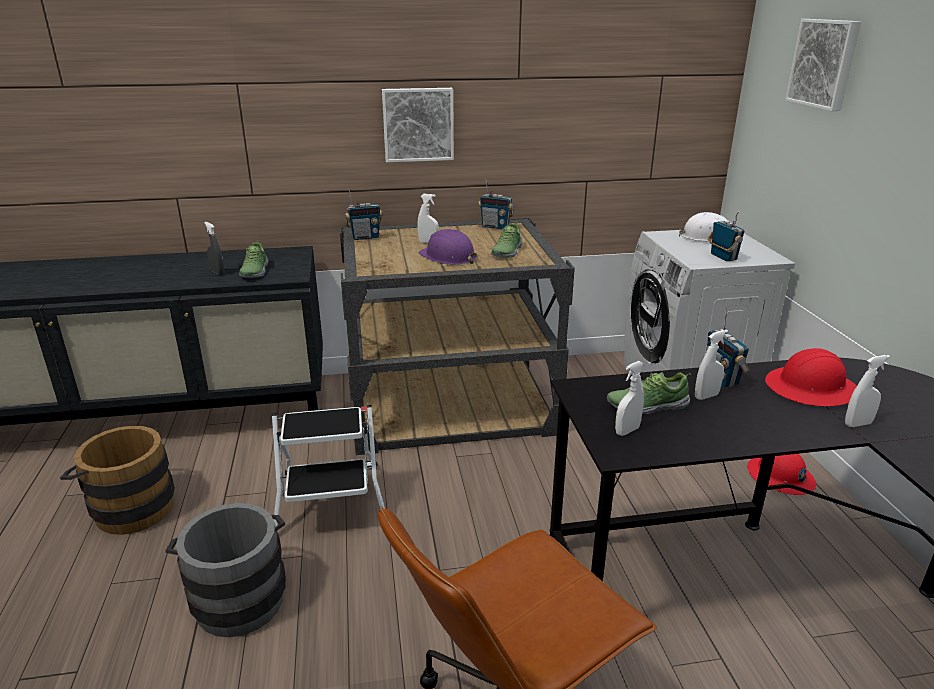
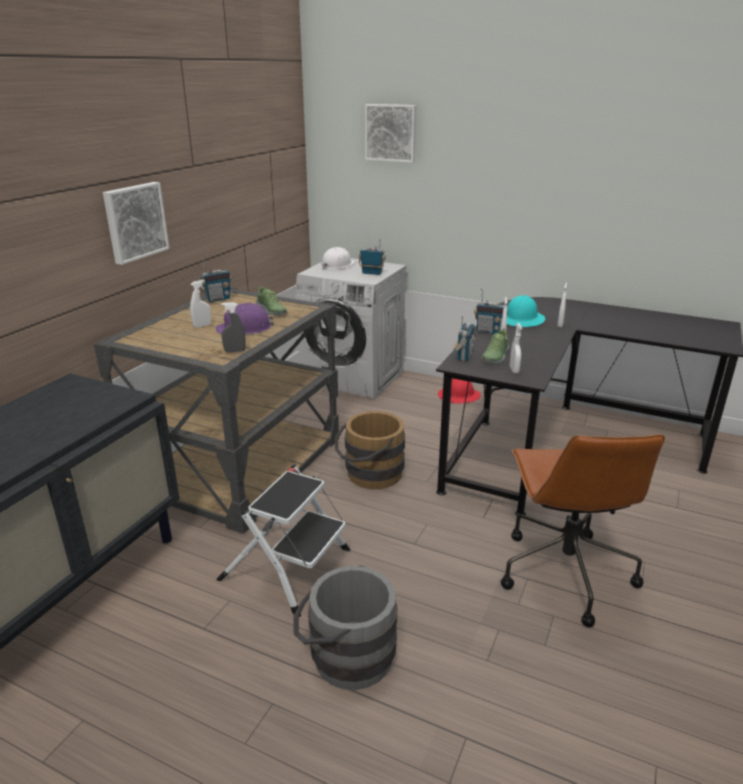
camera: 55 degrees left, 0 degrees up
(129, 507) = (137, 704): brown bucket -> brown bucket (369, 475)
(217, 272) = (43, 429): grey spray bottle -> grey spray bottle (235, 351)
(254, 271) = (80, 411): shoe -> none
(365, 237) = (143, 341): radio -> radio (463, 357)
(811, 389) = (521, 320): red hard hat -> turquoise hard hat

